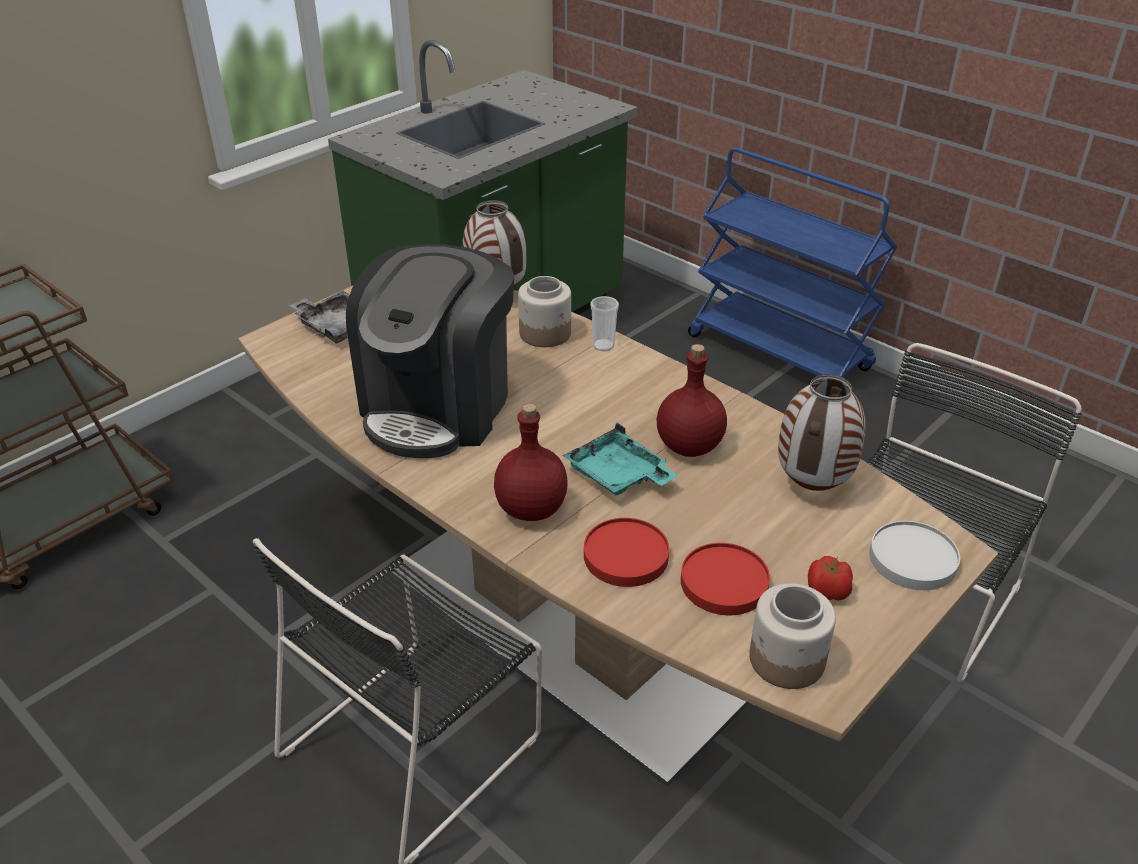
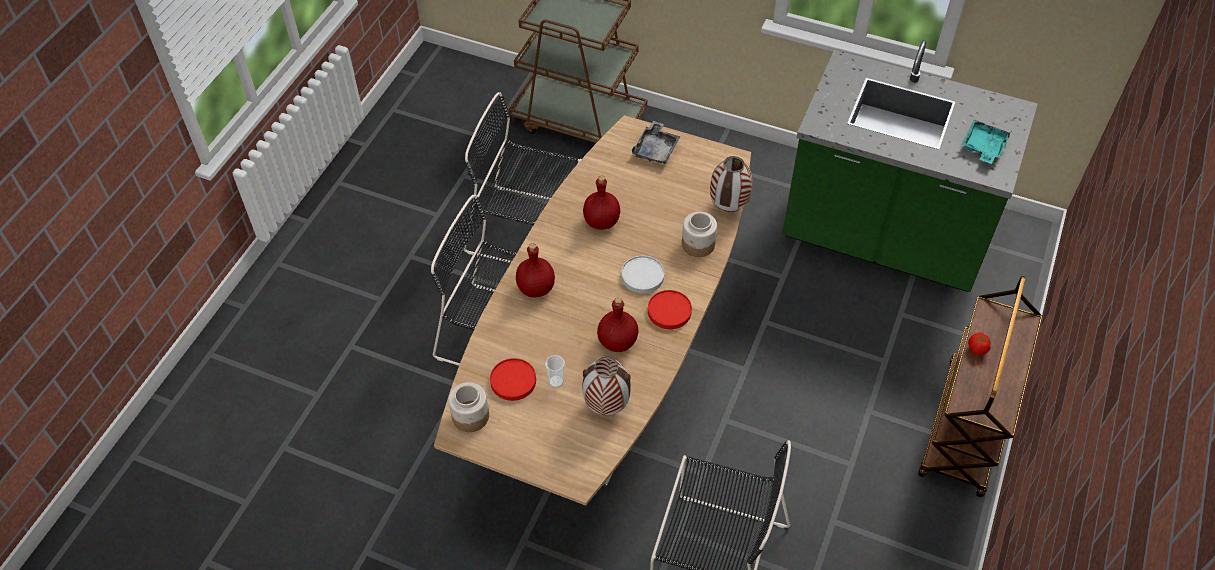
camera: 70 degrees right, 15 degrees up
(219, 647) = (528, 230): none -> black chair
(438, 407) = (602, 222): coffee machine -> red bottle
(603, 345) = (699, 276): cup -> cup (556, 381)
(618, 475) = (578, 316): turquoise tray -> turquoise tray (983, 147)
(625, 555) = (517, 336): red plate -> red plate (669, 311)
(780, 353) = (965, 429): blue cart -> brown cart
(828, 592) = (523, 426): tomato -> tomato (977, 349)
(913, 559) = (563, 461): white plate -> white plate (643, 276)

